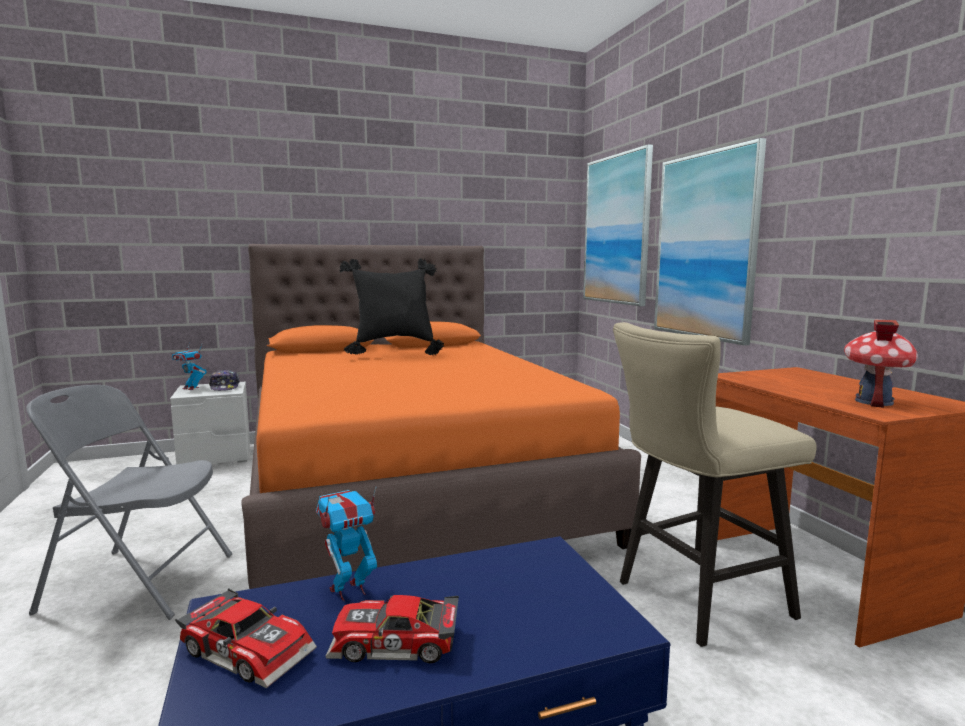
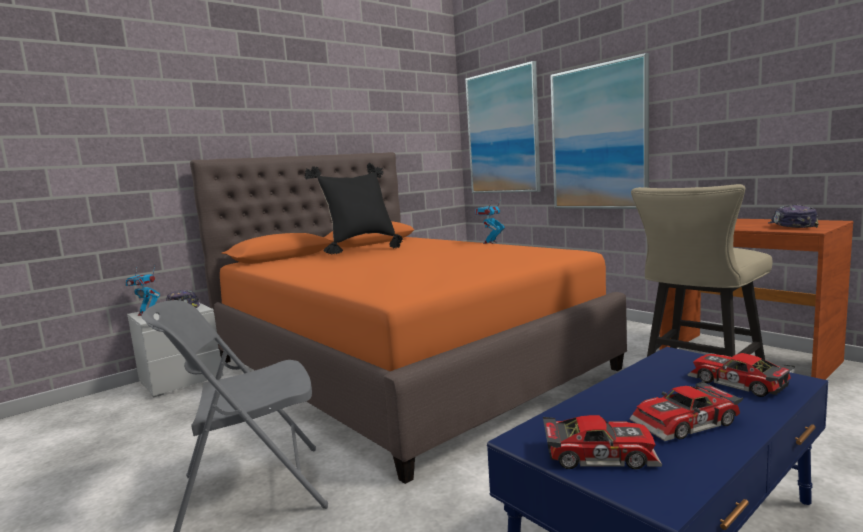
camera: 20 degrees left, 0 degrees up
(348, 590) = (594, 406): toy robot -> toy robot (490, 242)
(545, 610) = (737, 383): none -> toy car
(873, 401) = (791, 226): toy house -> cap

